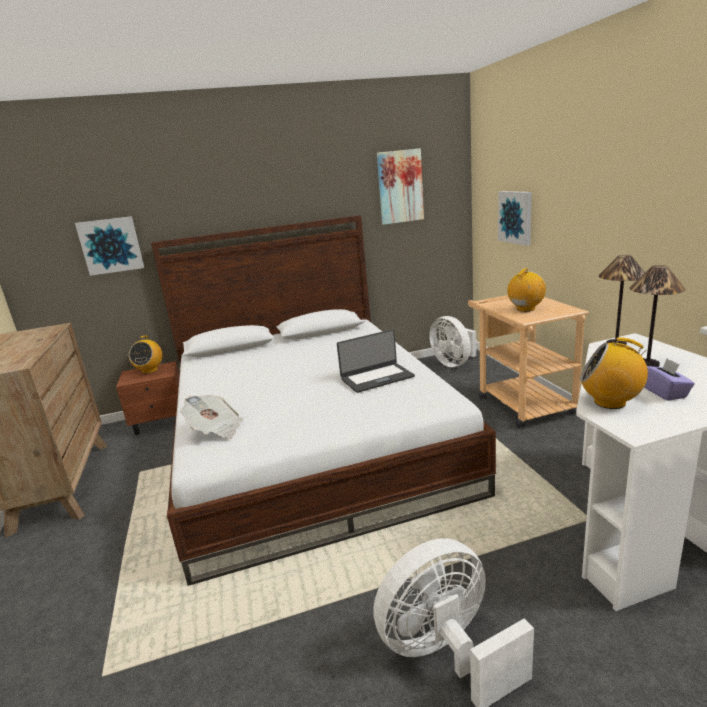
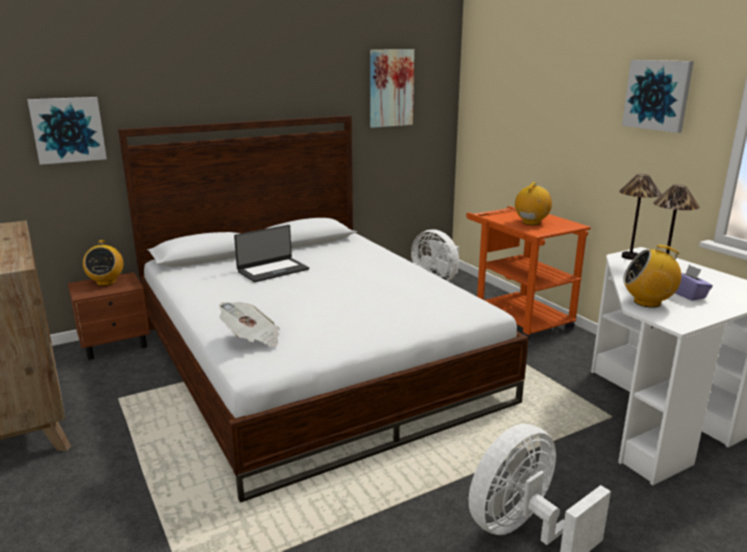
camera: 15 degrees left, 0 degrees up
(376, 377) = (398, 288): laptop -> laptop (272, 270)
(515, 217) = (512, 130): picture -> picture (657, 95)
(520, 402) = (516, 318): beige cart -> orange cart

